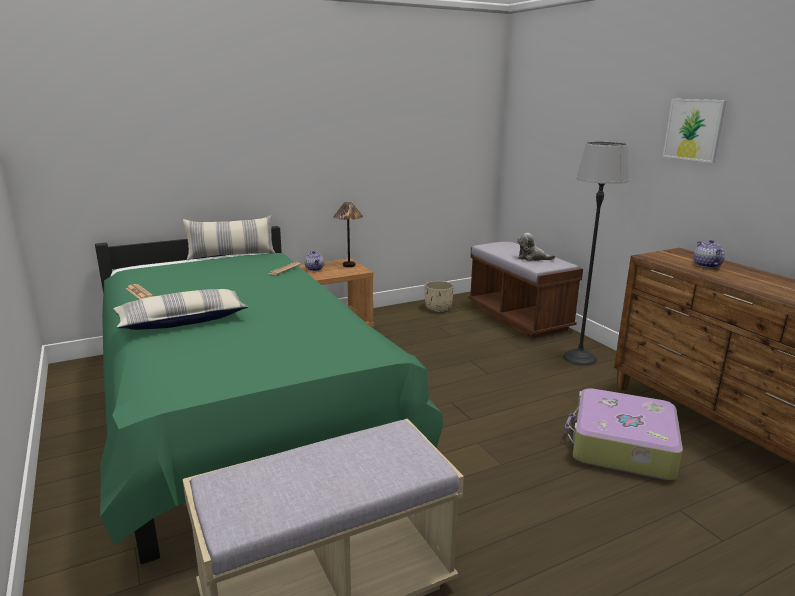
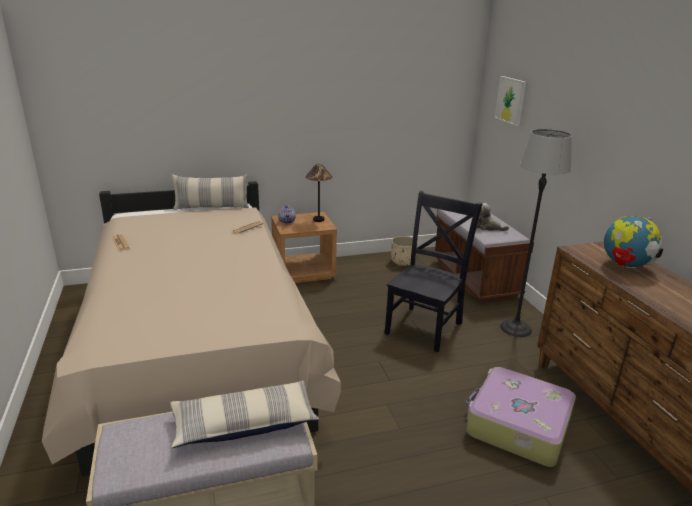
camera: 10 degrees right, 5 degrees up
(183, 321) = (142, 277): pillow -> pillow (244, 424)
(239, 412) = (197, 349): green bed -> beige bed
(487, 365) = (425, 326): none -> black chair
(694, 129) = (637, 128): picture -> picture (510, 100)
(706, 265) = (625, 266): teapot -> globe

